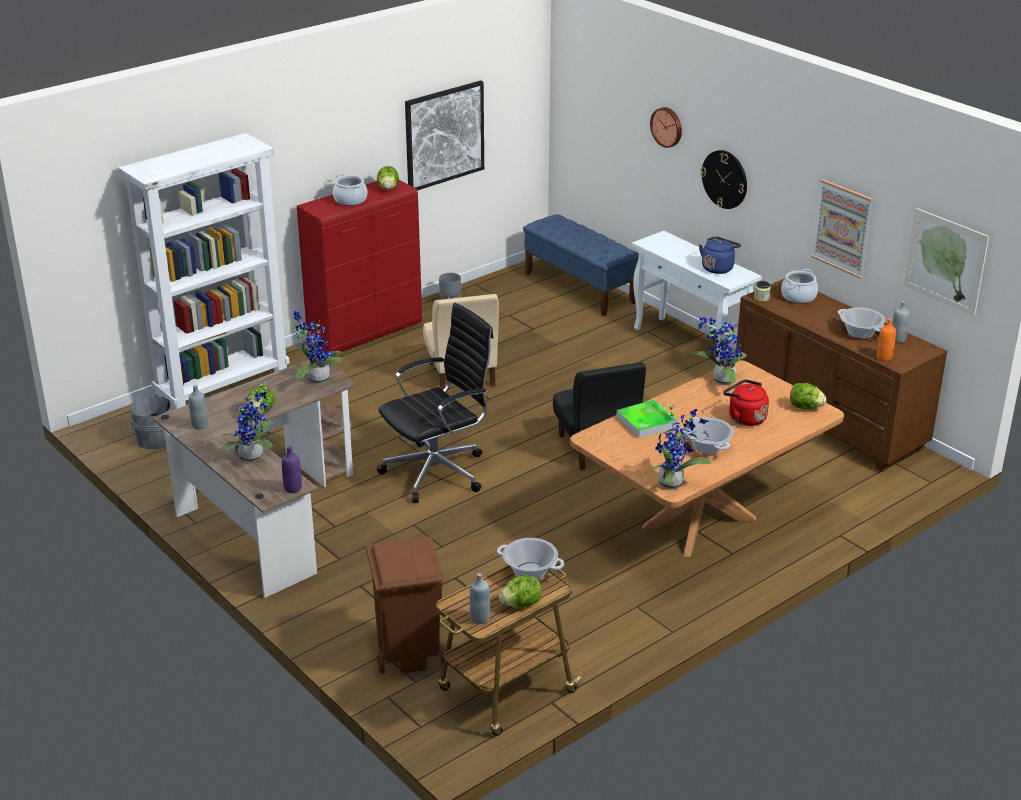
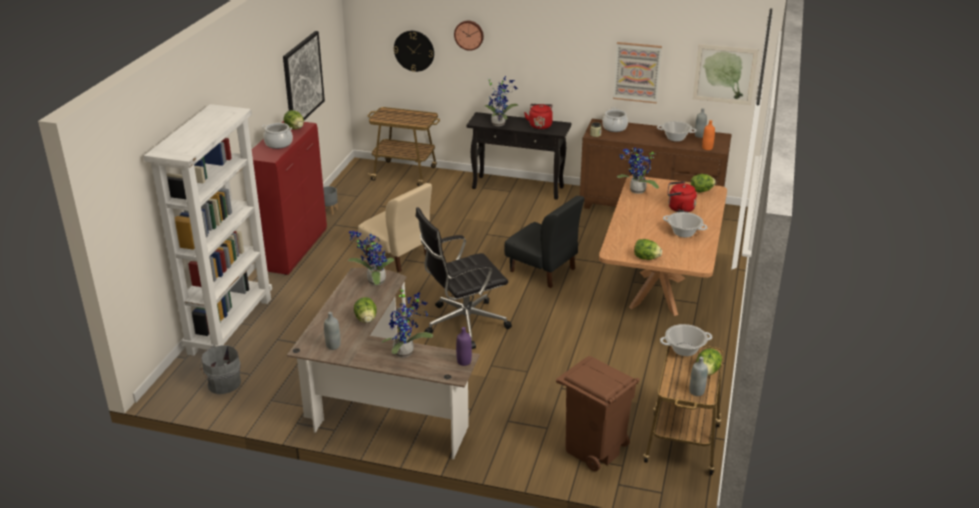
camera: 35 degrees left, 0 degrees up
(438, 471) = (463, 324): black office chair -> black office chair turned 135 degrees counterclockwise
(580, 288) = (405, 174): blue bench -> cart
(620, 458) = (646, 258): none -> lettuce
(646, 422) = (630, 231): tray -> none
(674, 483) = (696, 261): potted plant -> potted plant (499, 123)
(690, 345) = (518, 188): white console table -> black console table
(718, 268) = (540, 125): blue kettle -> red kettle
(725, 179) = (528, 61): wall clock -> wall clock (414, 50)

